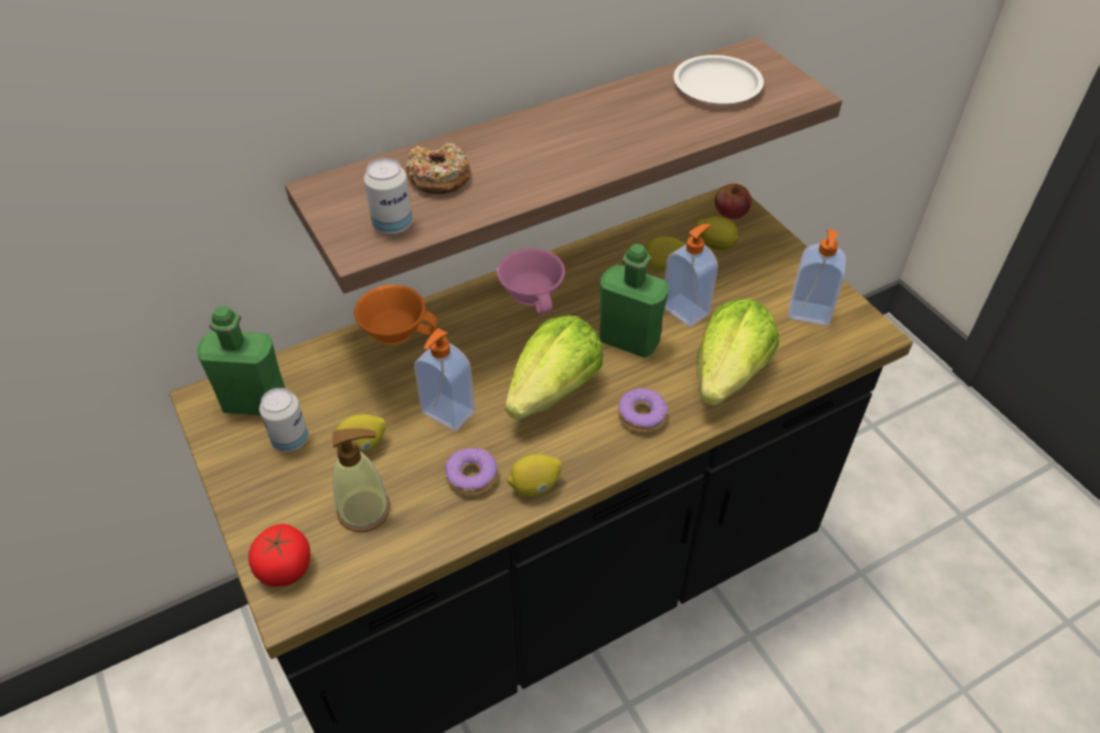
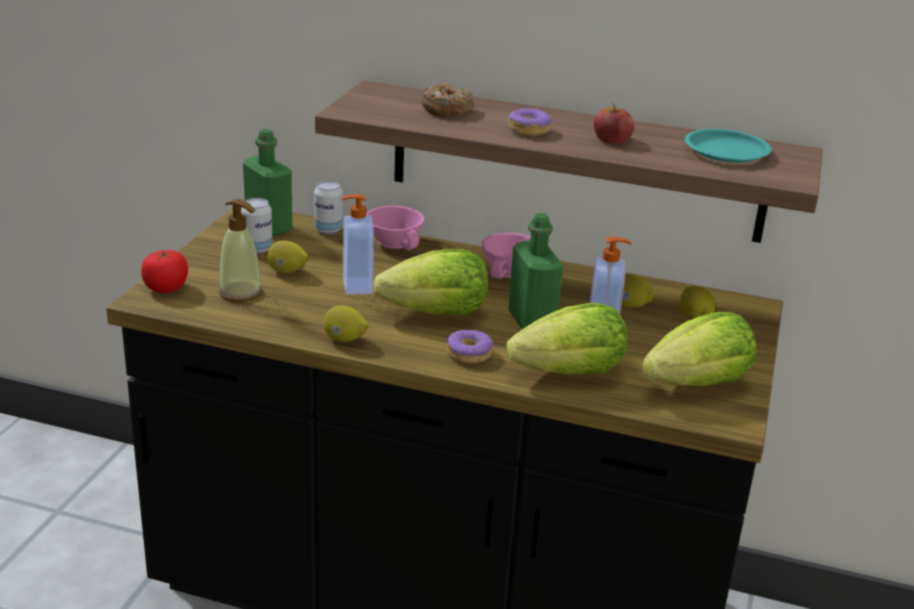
camera: 45 degrees right, 20 degrees down
(392, 225) = (381, 112): can -> can (328, 230)
(396, 328) = (397, 241): orange cup -> pink cup
(471, 477) = (318, 315): donut -> donut (528, 130)
(718, 86) = (726, 152): white plate -> turquoise plate
(731, 211) = (744, 310): apple -> apple (612, 139)
(809, 314) = (698, 384): soap dispenser -> lettuce

